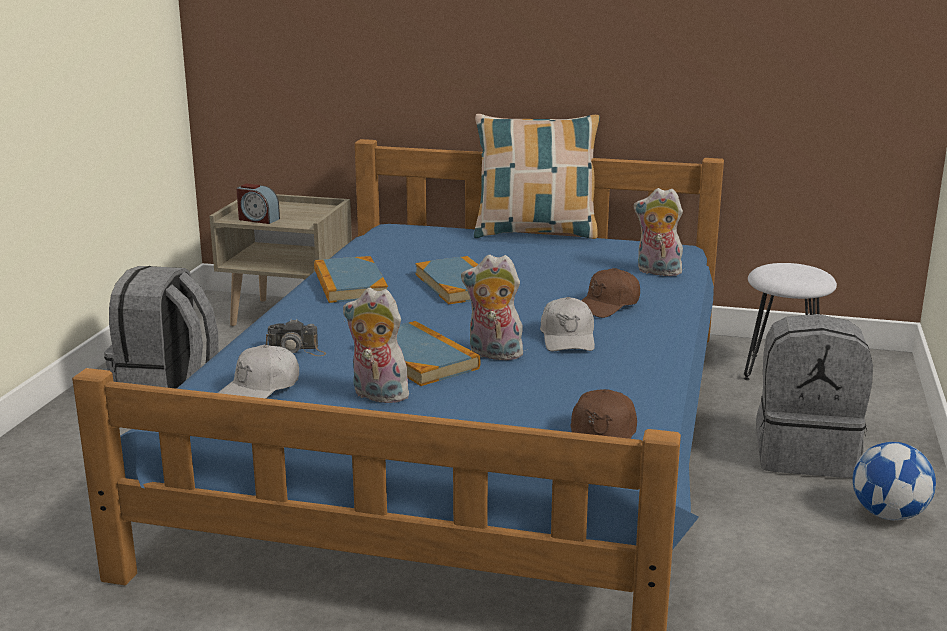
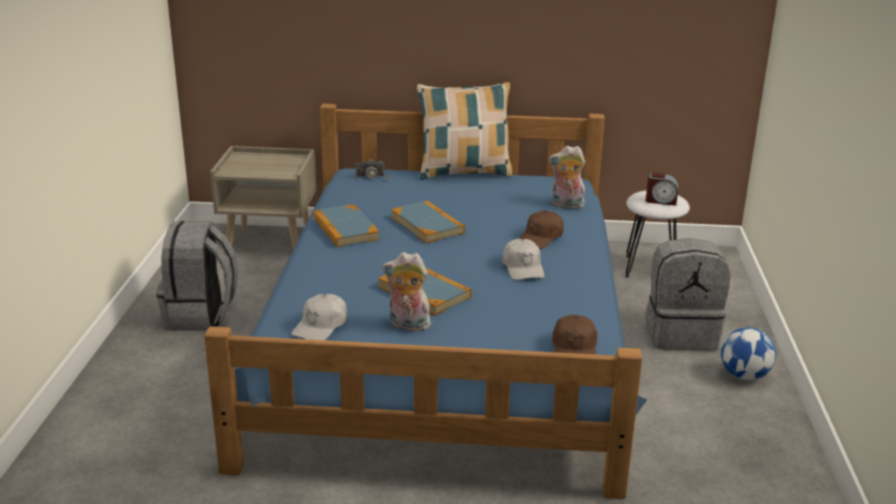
camera: 10 degrees left, 5 degrees up
(258, 219) = (248, 171): alarm clock -> alarm clock (661, 201)
(296, 350) = (332, 291): camera -> camera (373, 176)
(493, 355) = (475, 285): plush toy -> none

